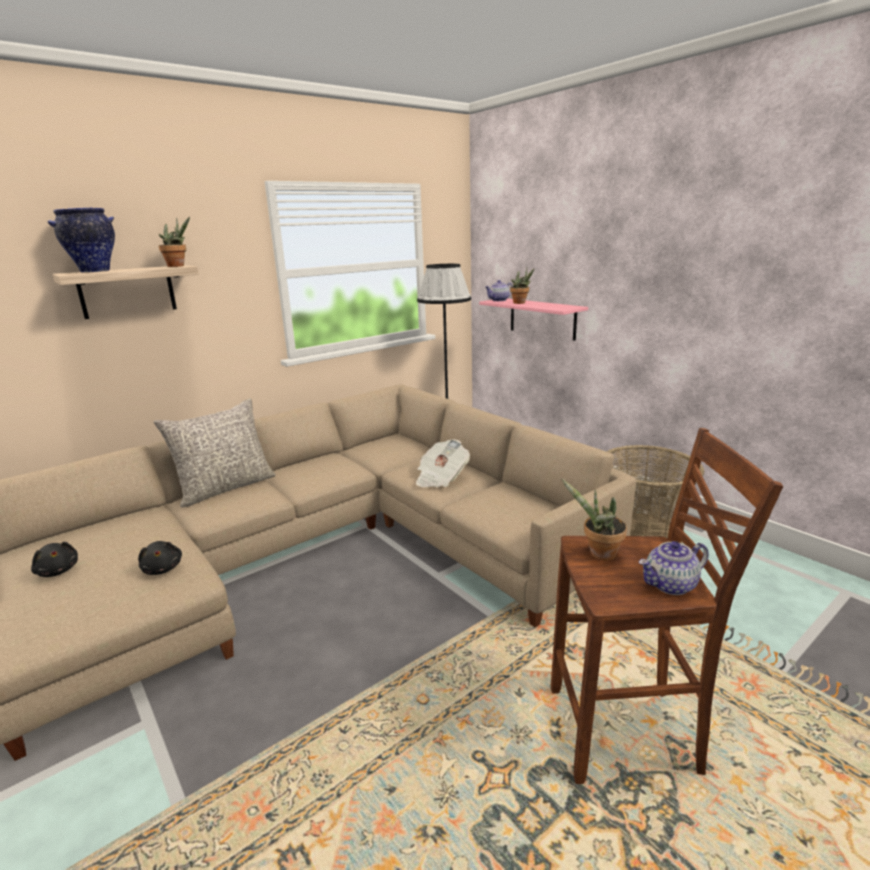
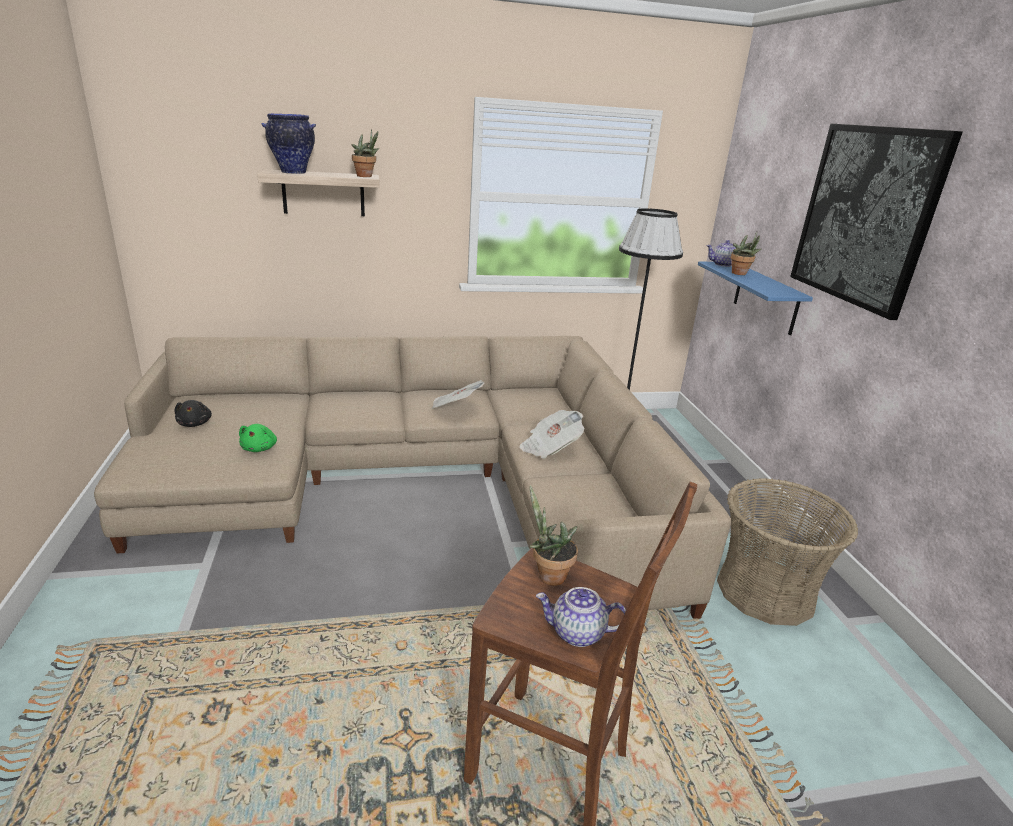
camera: 25 degrees right, 5 degrees up
(163, 568) = (260, 448): black plush toy -> green plush toy
(225, 488) = (360, 394): grey pillow -> none
(330, 471) = (455, 407): none -> newspaper
(542, 318) = (765, 298): pink shelf -> blue shelf
(619, 236) = (865, 216): none -> picture

